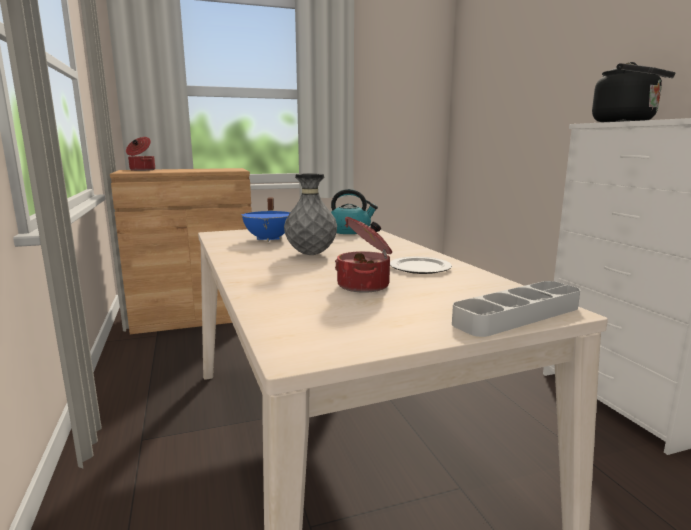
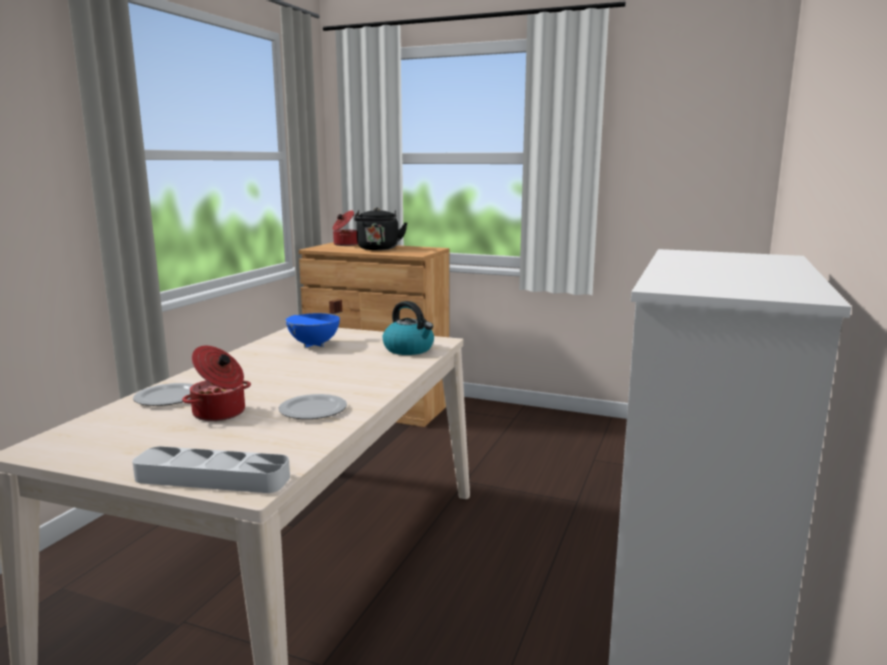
camera: 40 degrees right, 0 degrees up
(278, 289) = (167, 398): none -> plate
(311, 254) = (289, 370): grey vase -> none
(627, 122) = (704, 259): black kettle -> black kettle (378, 249)

